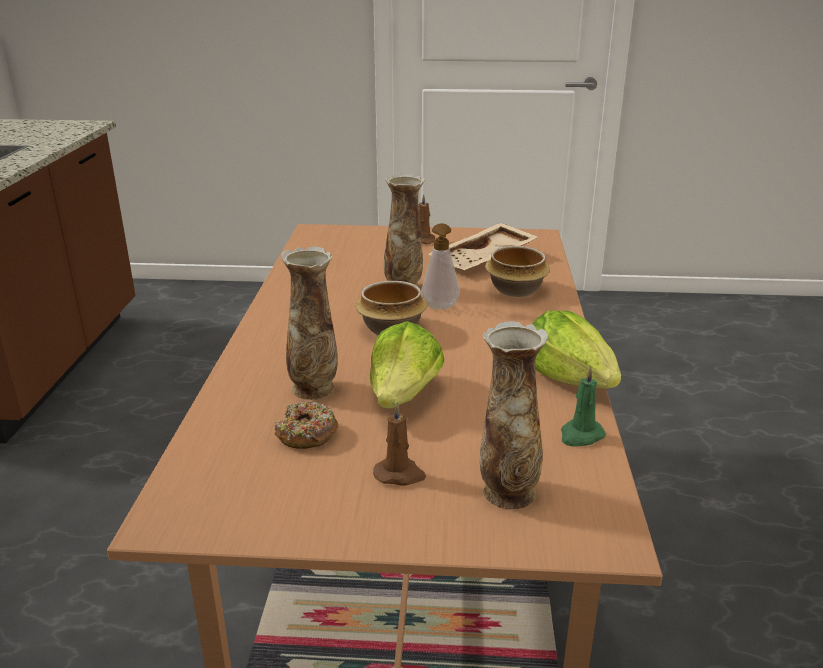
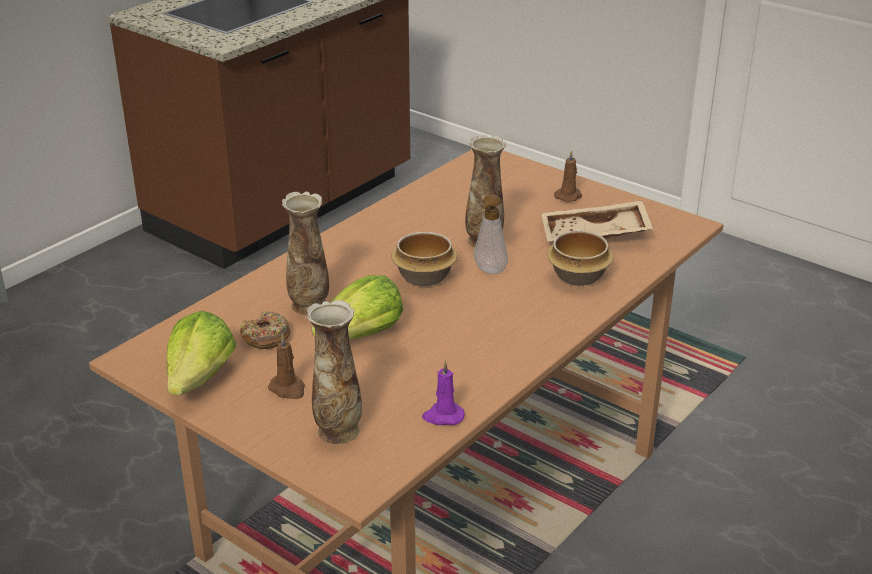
camera: 35 degrees right, 5 degrees up
(571, 379) = (503, 372): lettuce -> lettuce (200, 378)
(580, 435) = (443, 416): green candle -> purple candle

